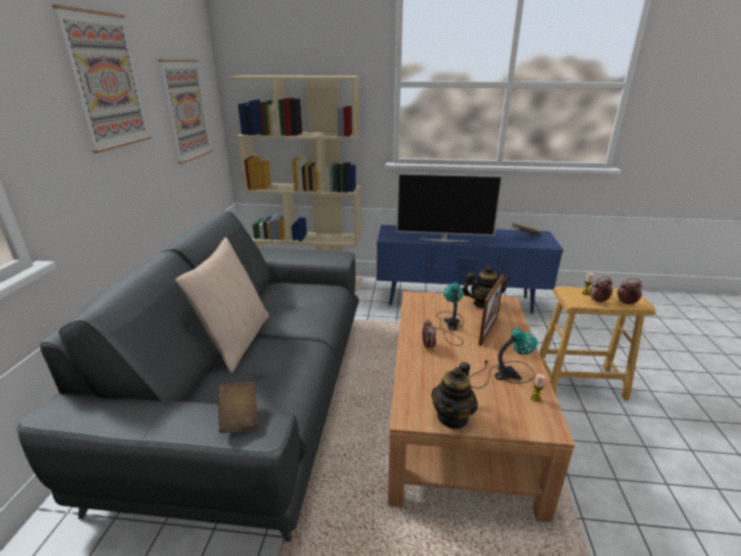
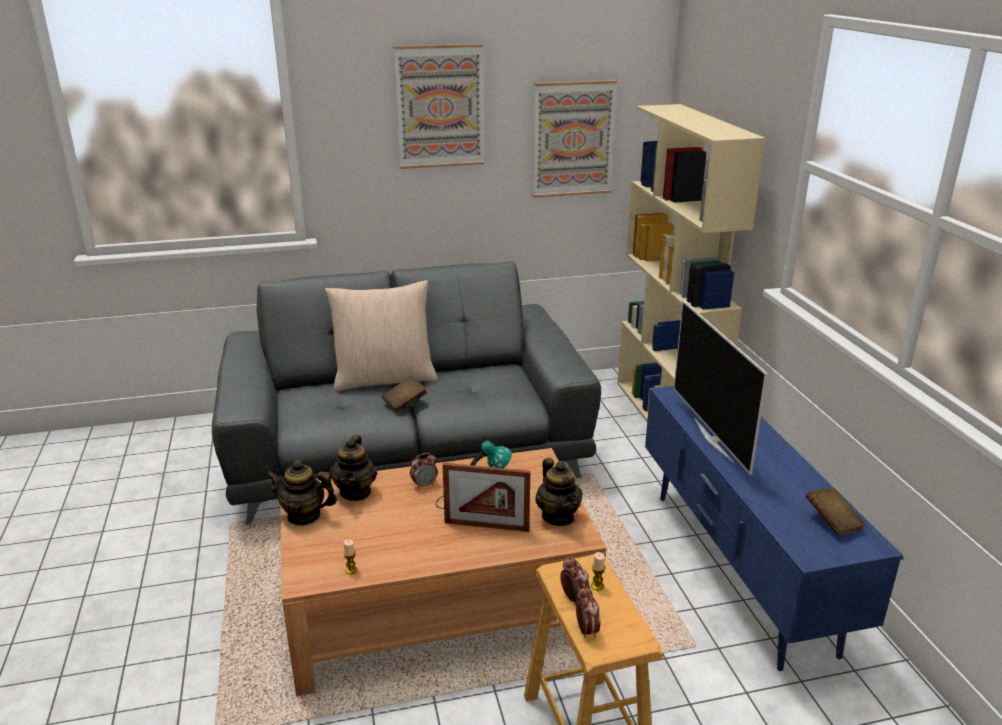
camera: 70 degrees right, 0 degrees up
(239, 417) = (248, 397): brown book -> brown book (404, 403)
(425, 382) = (355, 492): none -> teapot
(502, 374) = (390, 543): table lamp -> none

